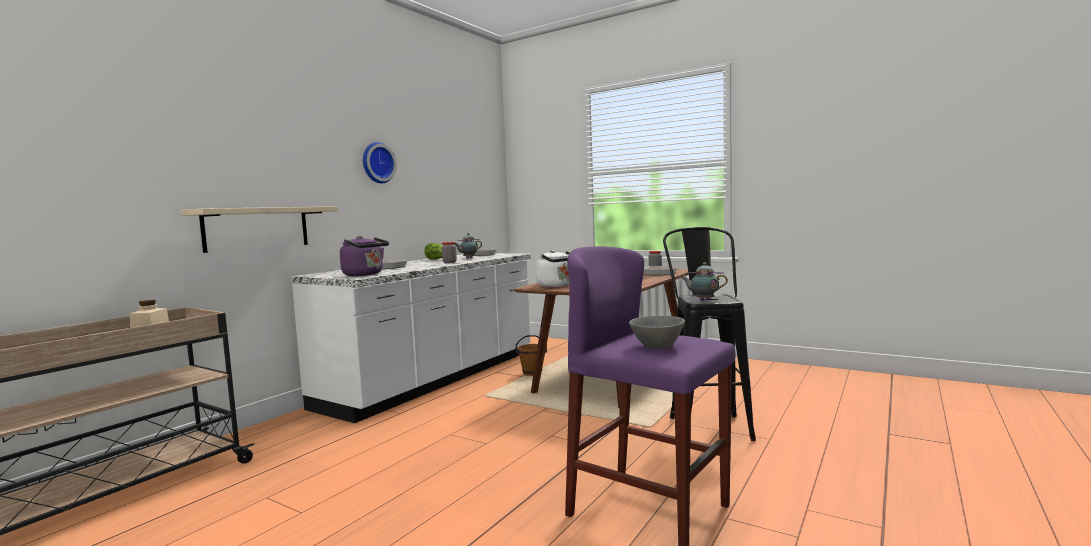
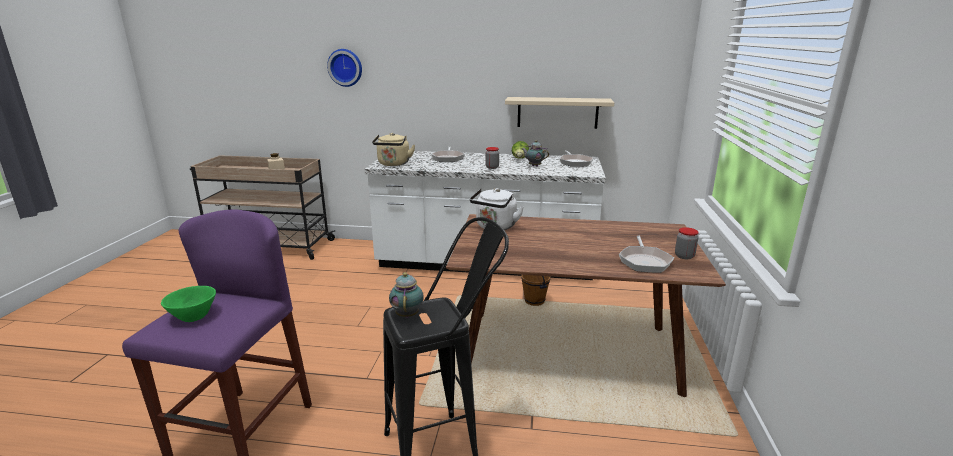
camera: 65 degrees right, 15 degrees up
(257, 228) = (370, 112): beige shelf -> beige shelf (557, 112)
(365, 274) = (393, 164): purple kettle -> beige kettle
(377, 163) = (480, 59): wall clock -> wall clock (345, 67)
(656, 345) = (195, 315): grey bowl -> green bowl

